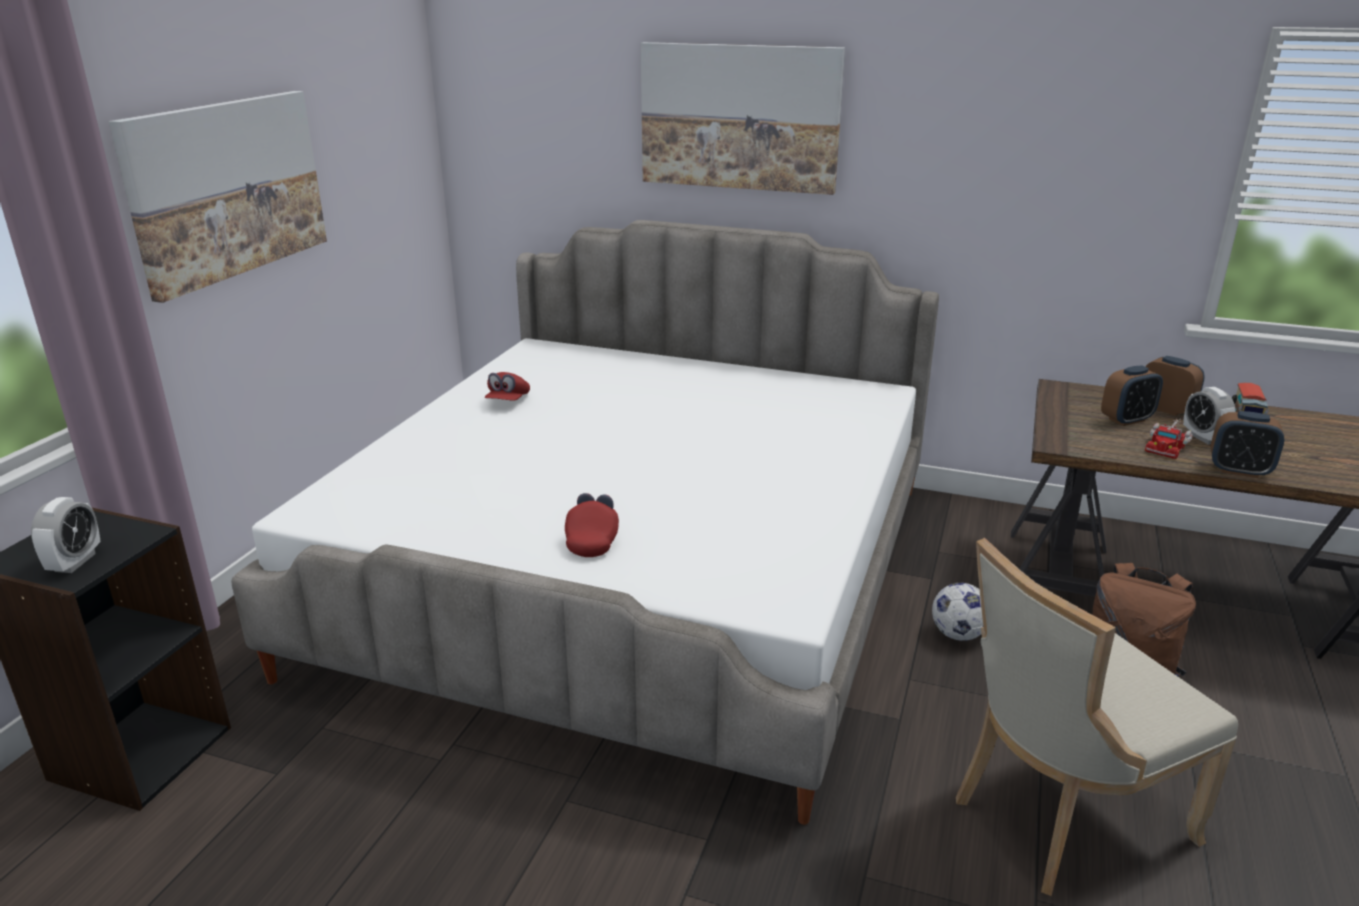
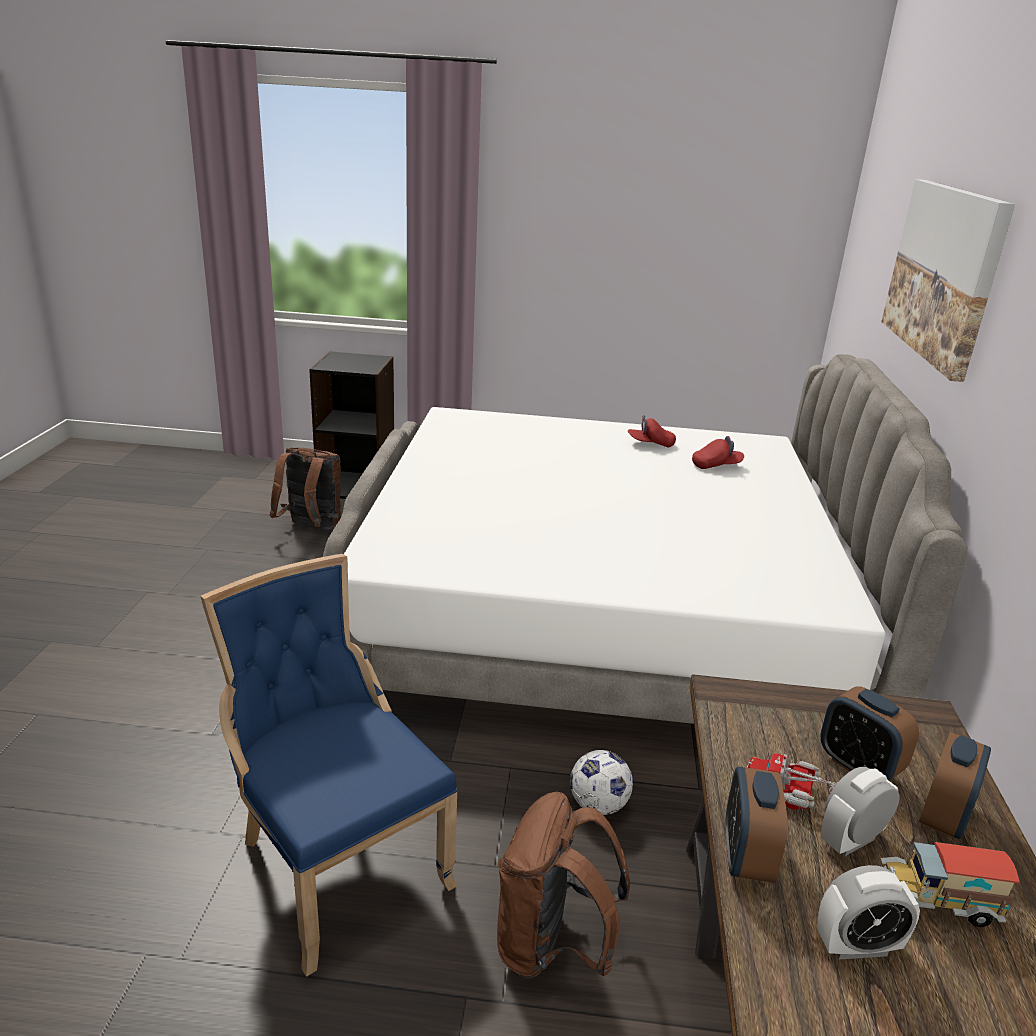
camera: 75 degrees right, 0 degrees up
(75, 562) = (338, 364): alarm clock -> alarm clock (857, 946)
(227, 189) = (578, 229): picture -> none
(278, 821) = (311, 529): none -> brown backpack
(593, 540) = (447, 491): red cap -> red cap (716, 466)
(1061, 817) = (336, 862): beige chair -> blue chair

